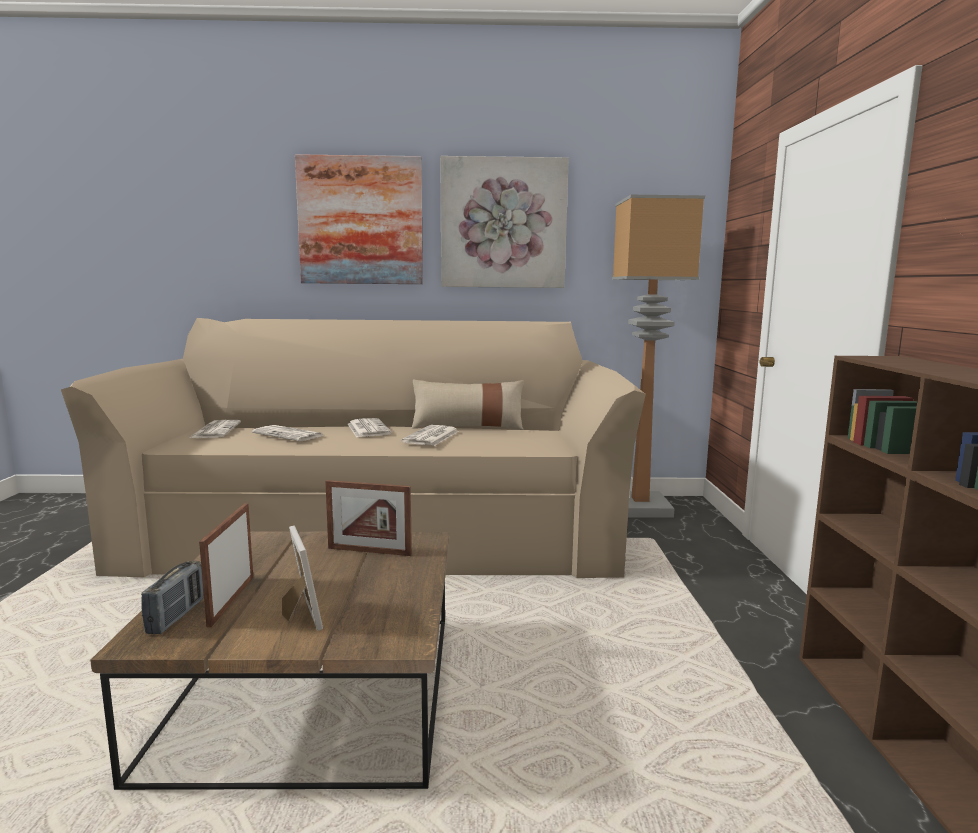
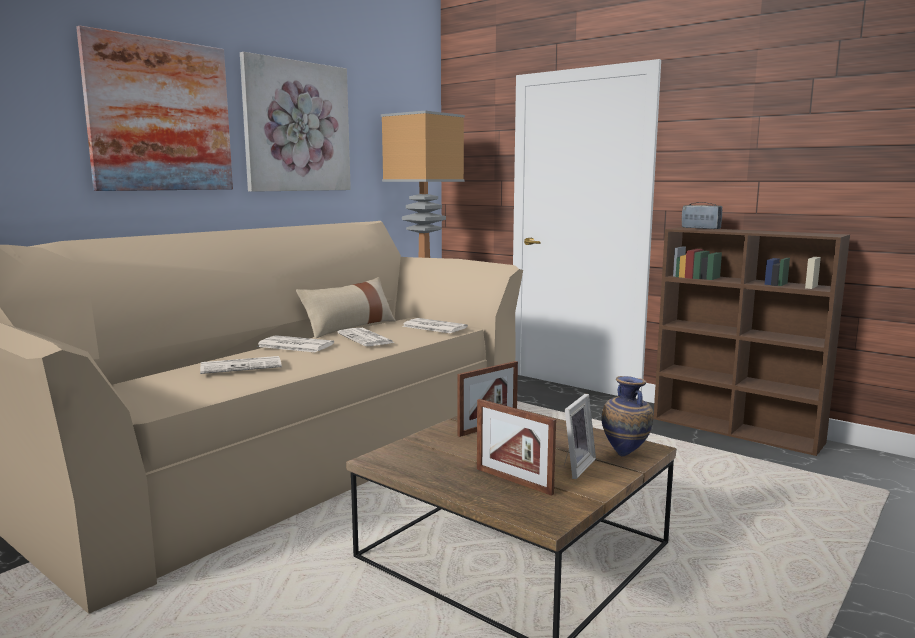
camera: 50 degrees left, 0 degrees up
(176, 616) = (517, 502): radio -> radio (700, 228)
(215, 430) = (129, 385): newspaper -> newspaper (433, 327)
(300, 617) = (574, 466): picture frame -> picture frame turned 105 degrees clockwise
(369, 634) = (626, 455): none -> vase

